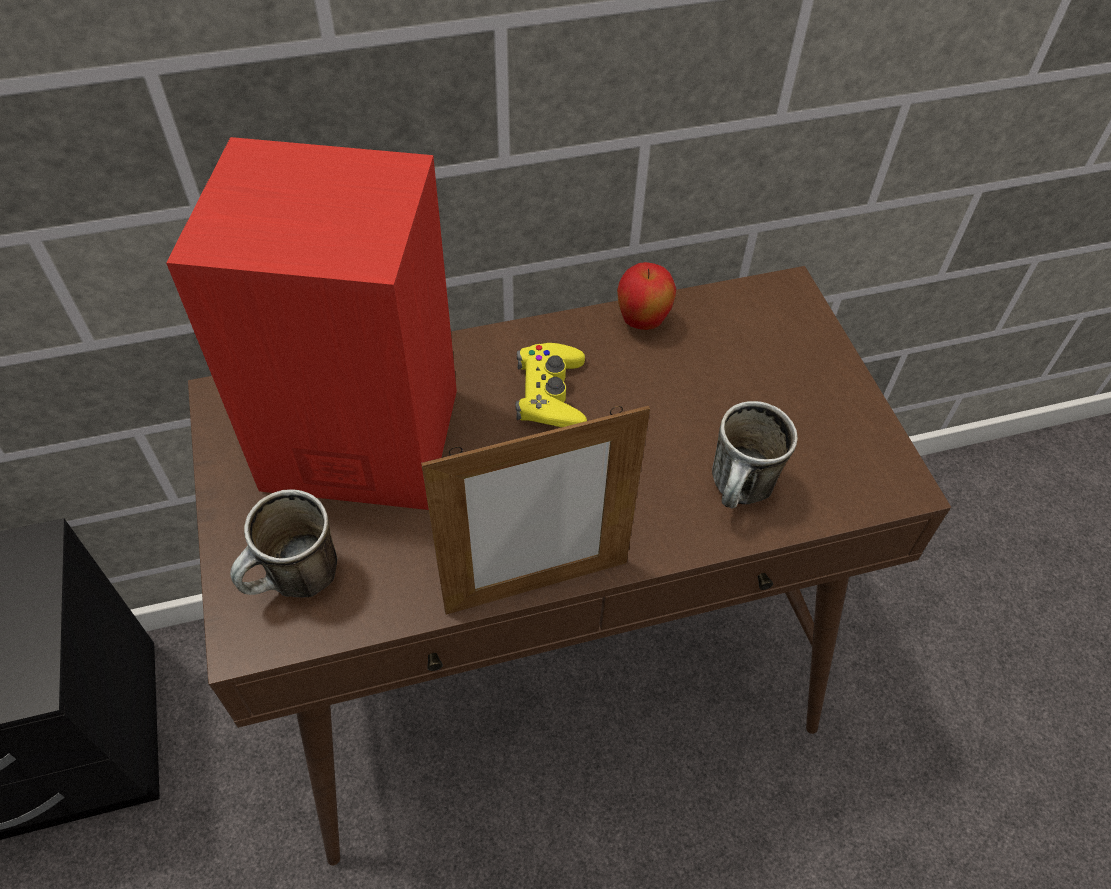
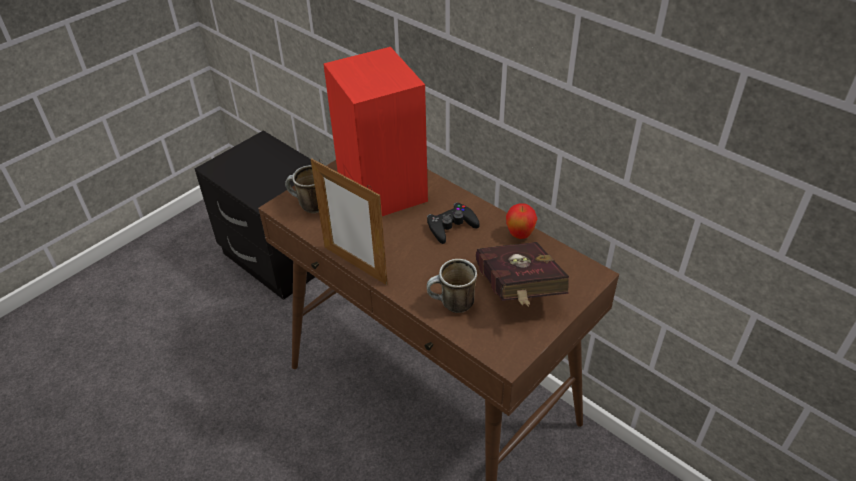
camera: 60 degrees right, 10 degrees down
(551, 394) = (451, 227): yellow game controller -> black game controller
(768, 394) = (518, 292): none -> red book

